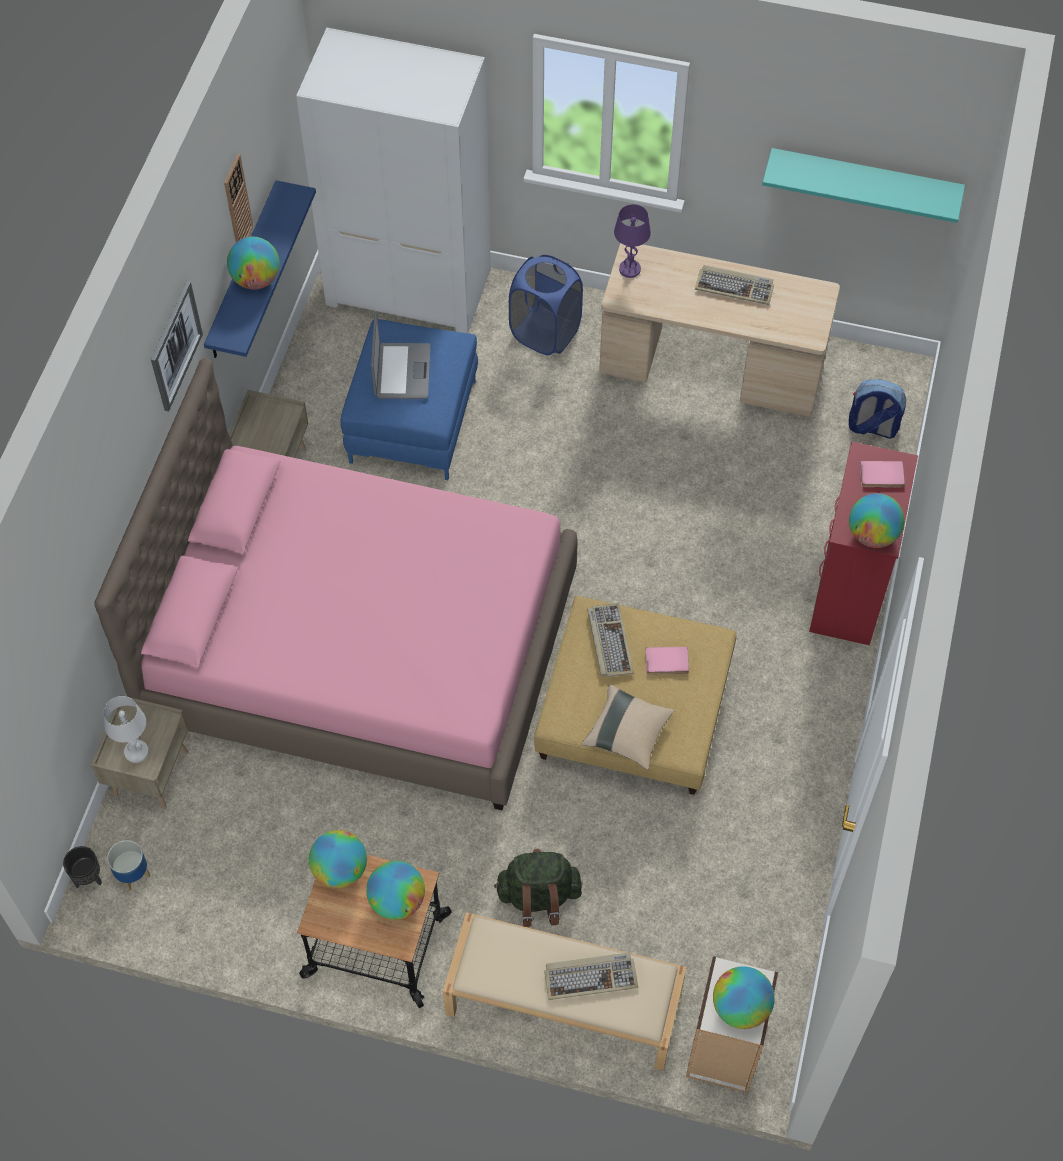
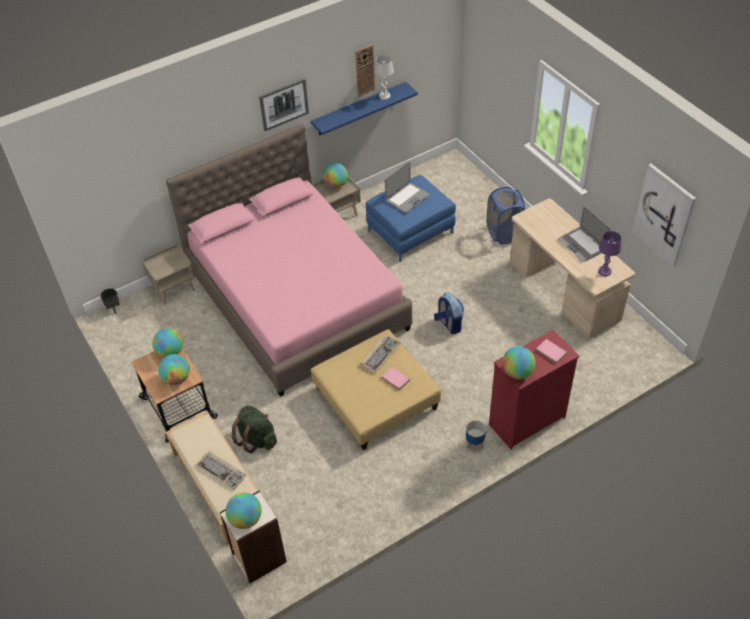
camera: 45 degrees right, 10 degrees down
(133, 875) = (128, 318): planter -> planter (474, 443)
(136, 752) = (161, 266): white table lamp -> white table lamp (384, 96)
(256, 280) = (356, 110): globe -> globe (336, 184)
(410, 286) = (466, 183): white wardrobe -> none
(627, 733) = (347, 394): beige pillow -> none
(629, 269) = (540, 210): purple table lamp -> purple table lamp (604, 271)
(735, 287) = (582, 245): keyboard -> laptop
(864, 180) = (664, 215): turquoise shelf -> picture
(872, 427) = (615, 362): backpack -> backpack (449, 324)

